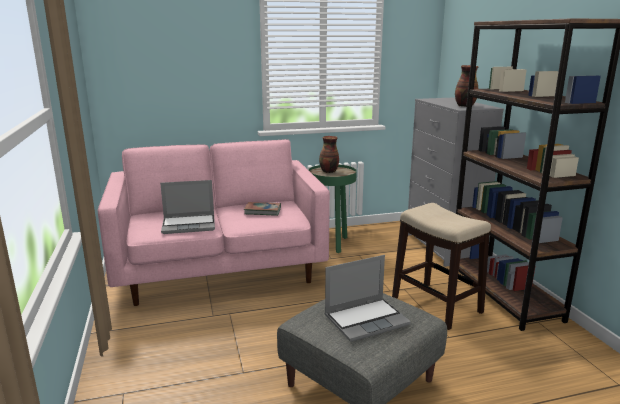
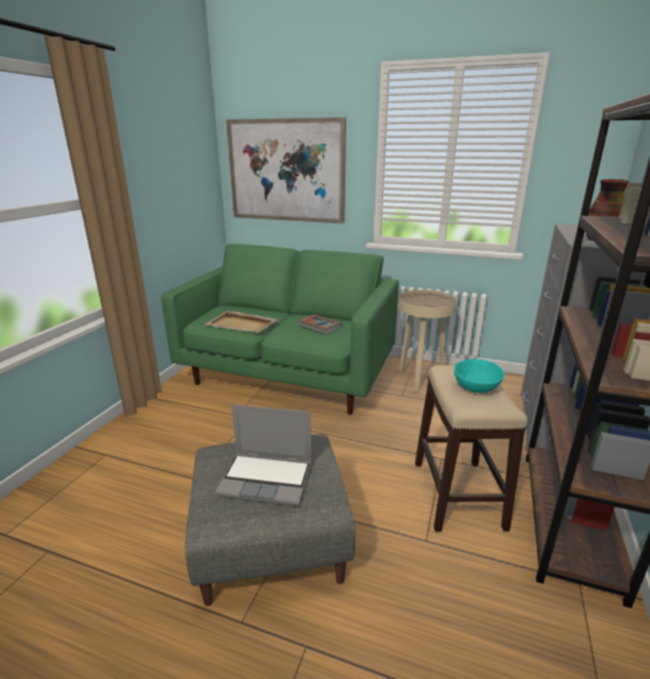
camera: 35 degrees right, 5 degrees up
(168, 69) = (285, 171): none -> picture
(189, 225) = (242, 324): laptop -> beige tray
(220, 271) = (288, 375): pink sofa -> green sofa
(328, 171) = (424, 299): vase -> none
(331, 244) = (419, 380): green side table -> beige side table
(445, 216) = (475, 387): none -> turquoise bowl

